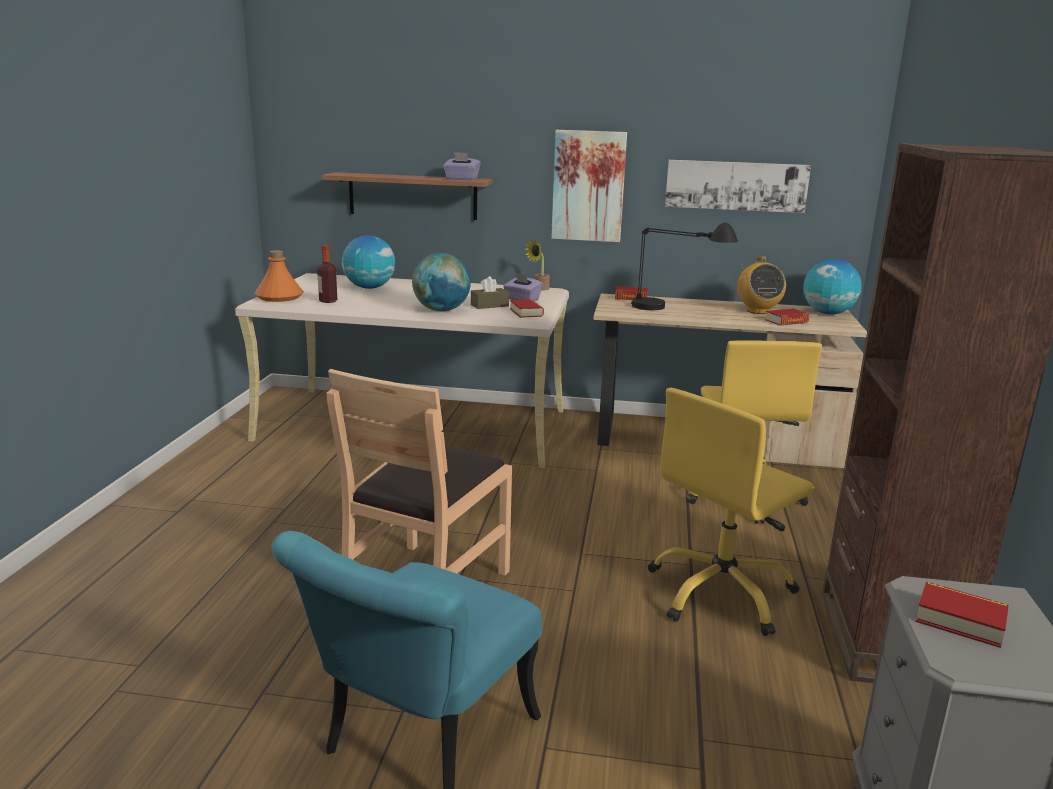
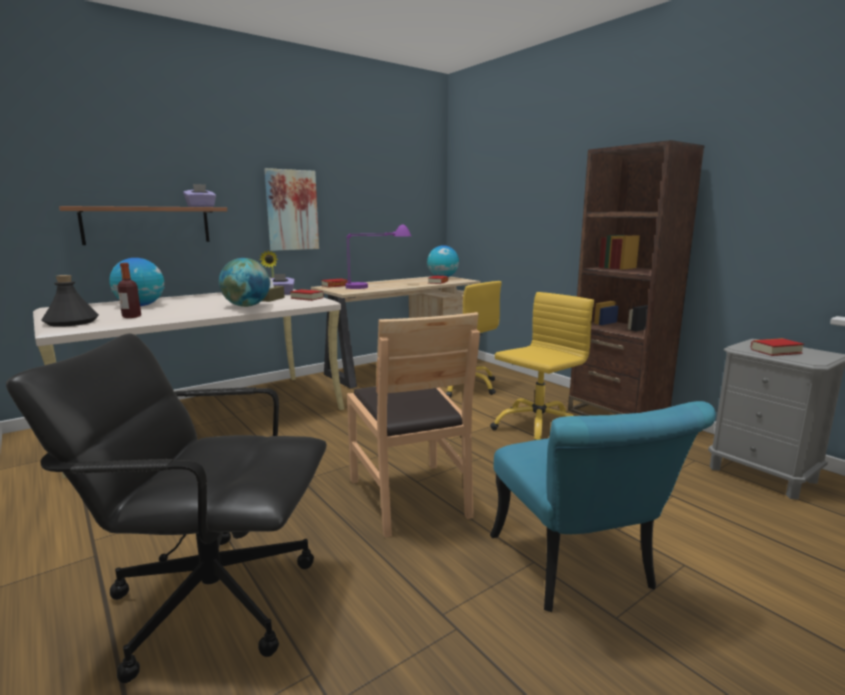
camera: 45 degrees left, 5 degrees down
(177, 581) = (211, 599): none -> black office chair
(279, 297) = (71, 322): orange bottle -> black bottle
(676, 310) = (376, 286): black table lamp -> purple table lamp
(721, 593) = (537, 427): yellow office chair -> yellow office chair turned 135 degrees counterclockwise
(736, 185) = (380, 206): picture -> none
(757, 311) = (413, 281): radio -> none

